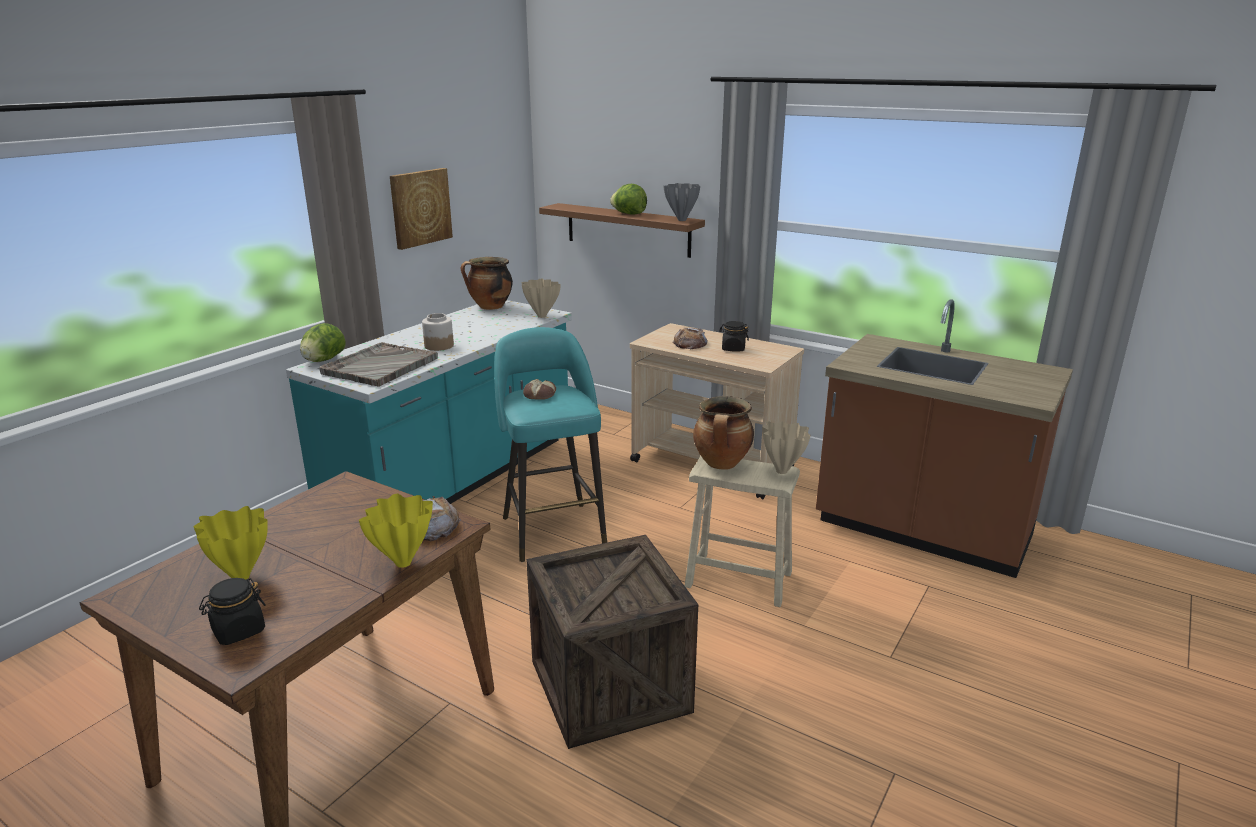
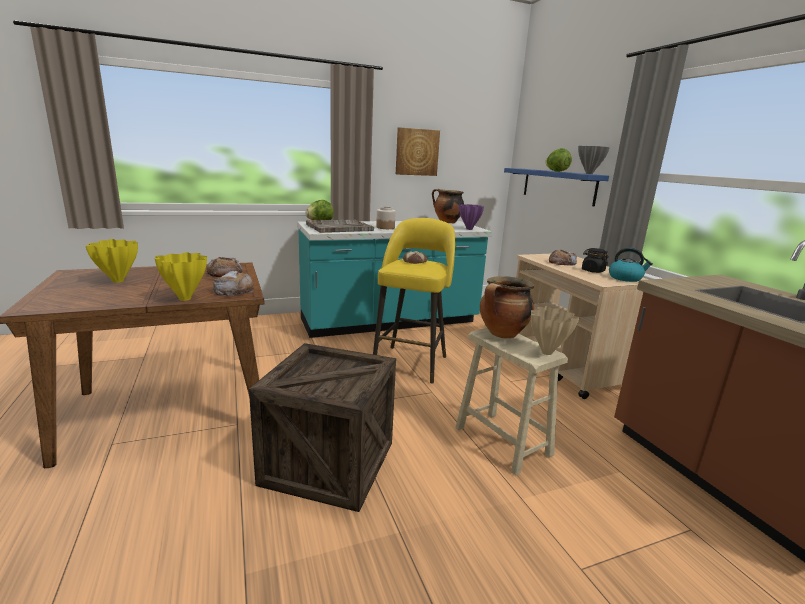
camera: 35 degrees right, 5 degrees down
(238, 631) = (65, 297): black jar -> none
(354, 503) = (225, 273): none -> bread
(541, 316) = (468, 229): beige vase -> purple vase
(553, 529) = (411, 363): turquoise stool -> yellow stool
(627, 230) = (558, 185): brown shelf -> blue shelf
(772, 351) = (625, 278): none -> kettle

